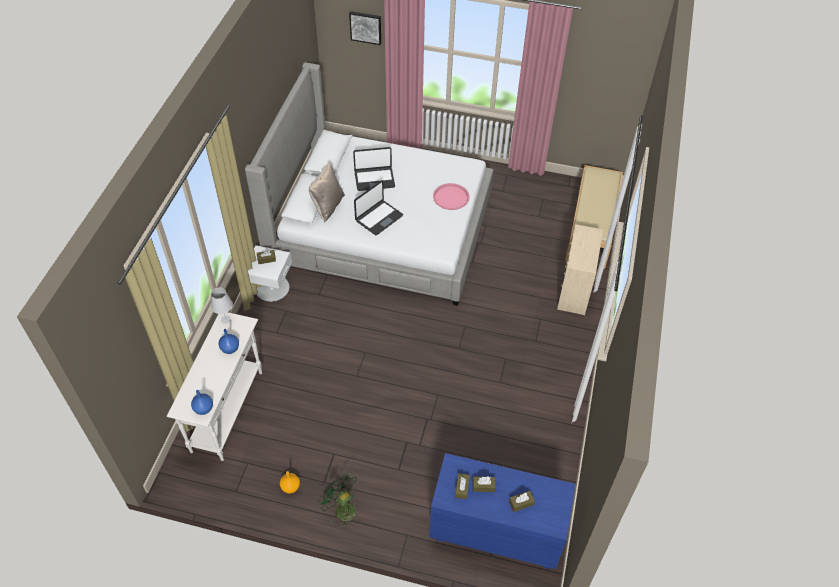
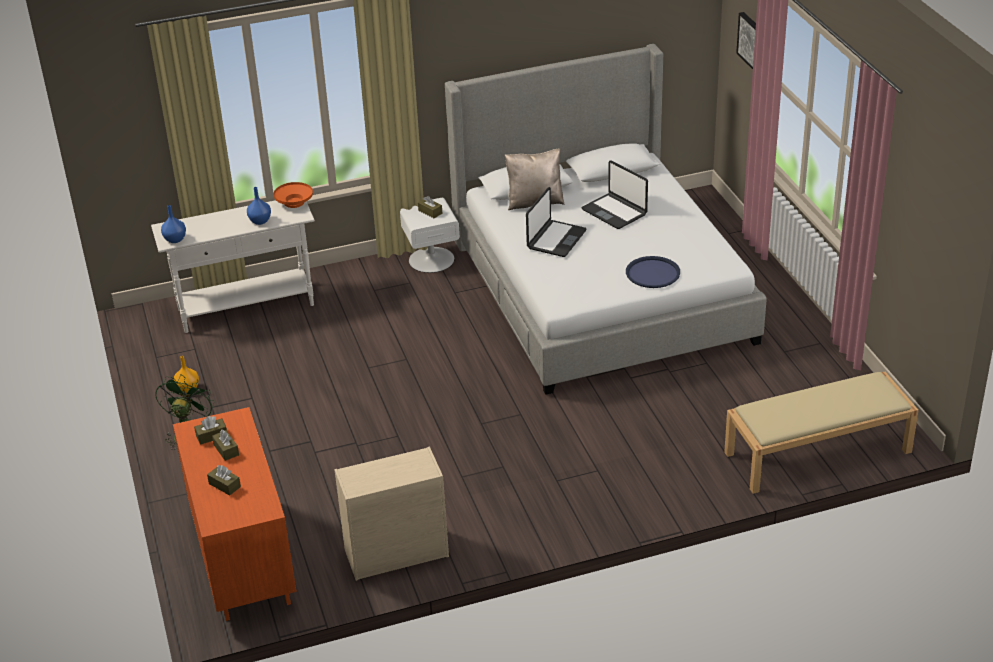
camera: 60 degrees right, 15 degrees down
(225, 319) = (294, 202): white table lamp -> orange bowl
(378, 218) = (556, 239): laptop -> laptop turned 75 degrees counterclockwise
(451, 197) = (652, 273): pink tray -> blue tray
(495, 533) = (243, 558): blue dresser -> orange dresser
(574, 291) = (679, 481): beige dresser -> beige dresser (395, 553)

